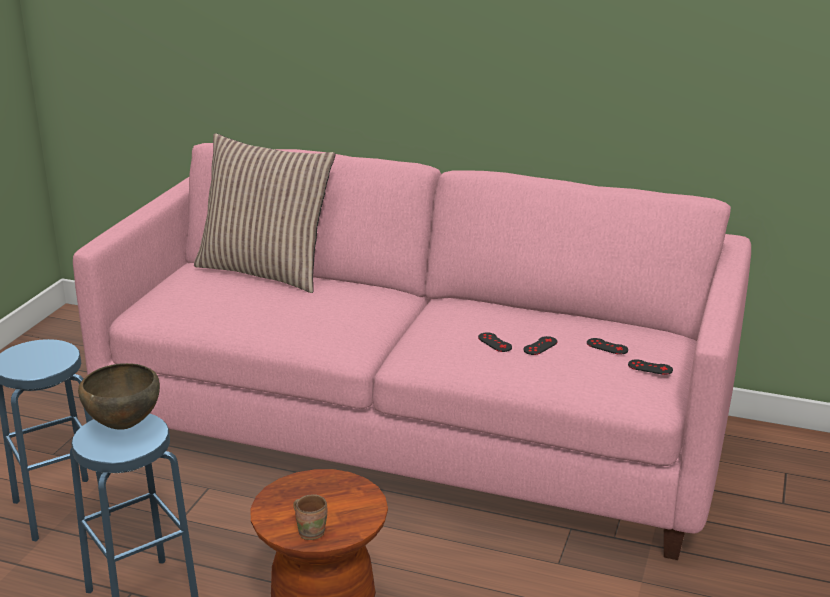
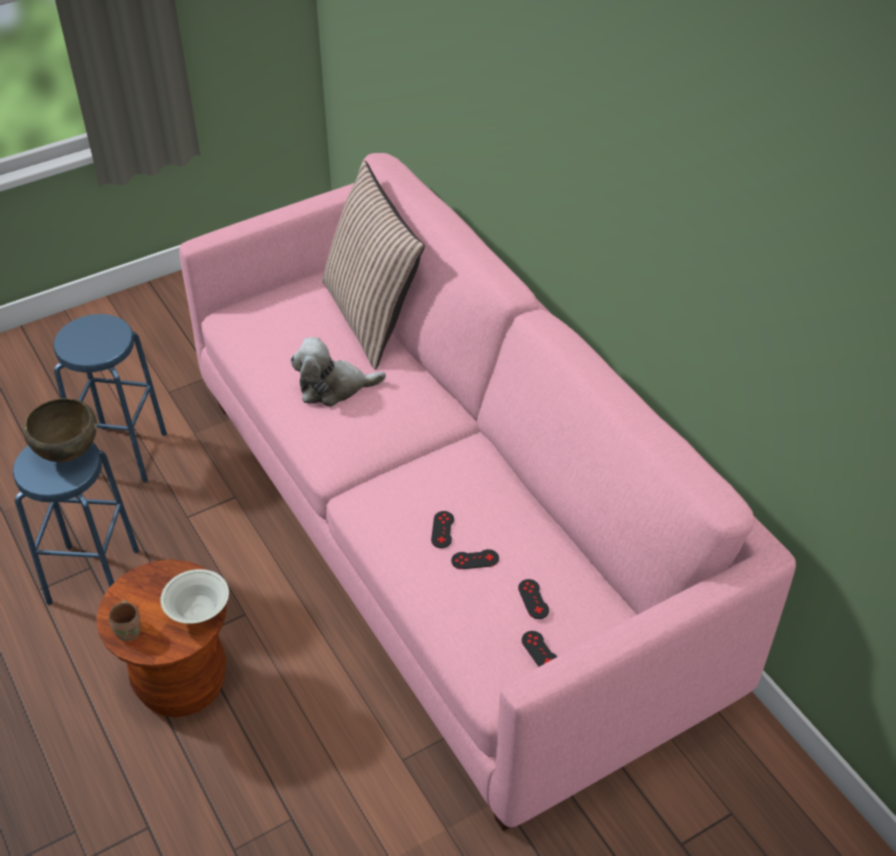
camera: 40 degrees right, 20 degrees up
(296, 311) = (334, 387): none -> plush toy
(352, 493) = (198, 611): none -> white bowl

